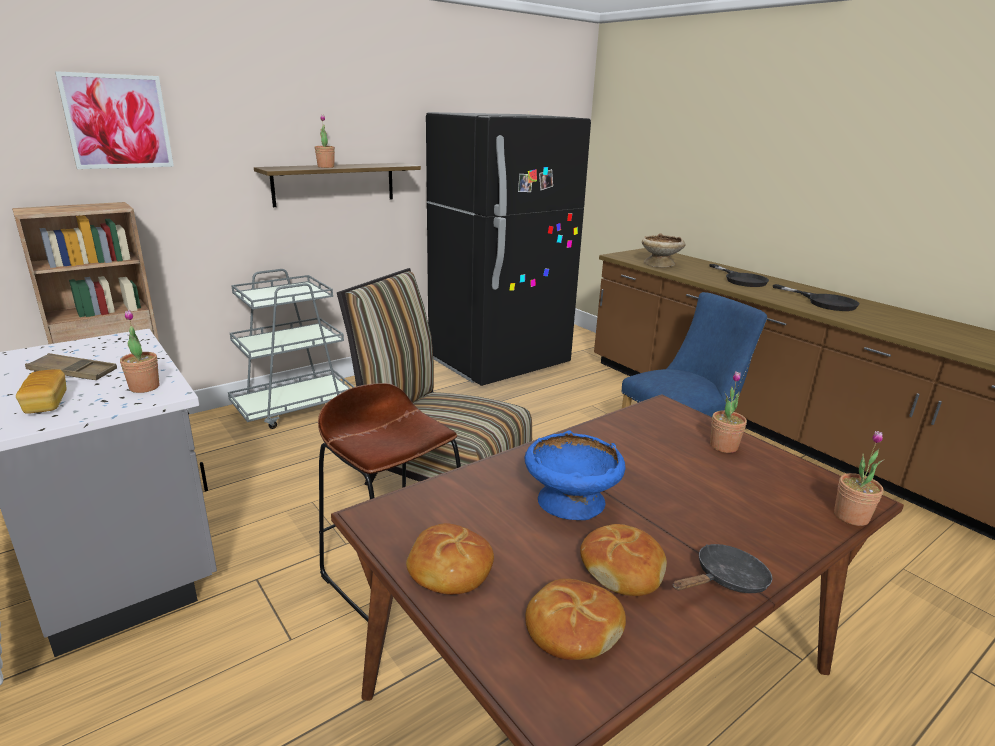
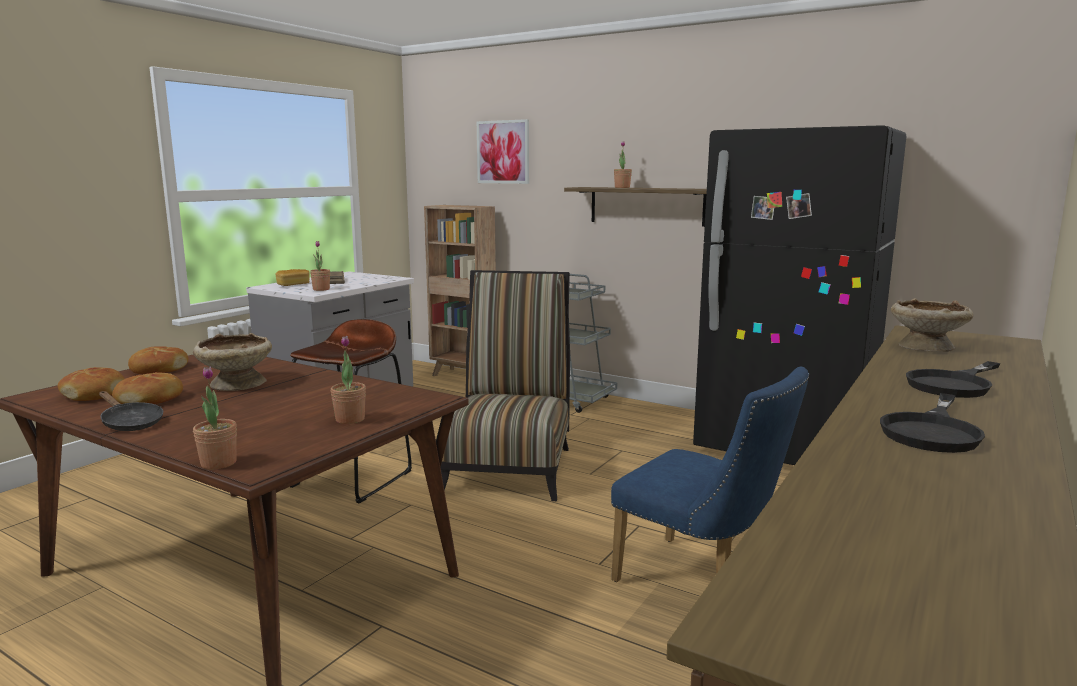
camera: 70 degrees right, 10 degrees down
(570, 502) = (236, 384): blue bowl -> beige bowl

